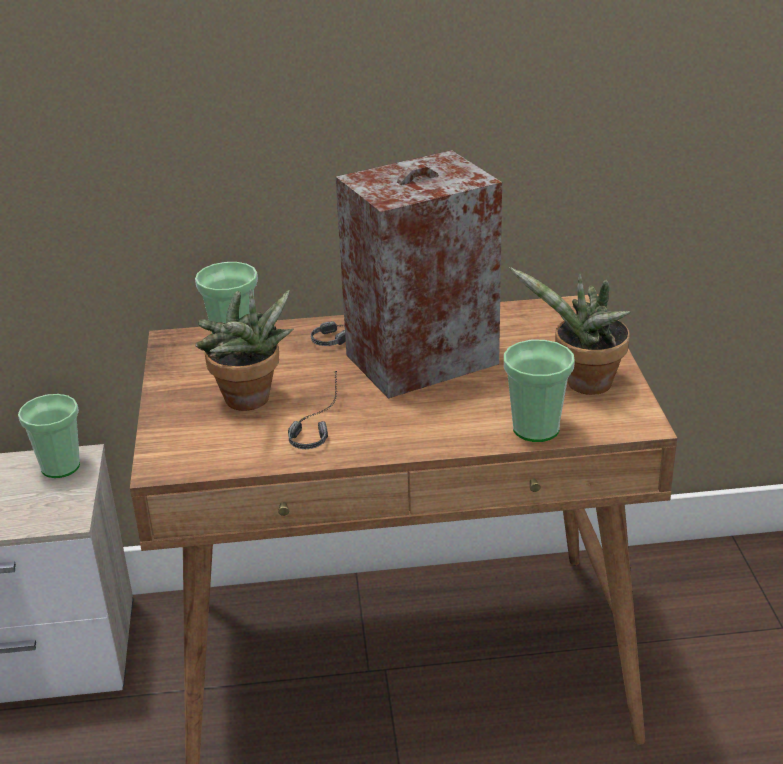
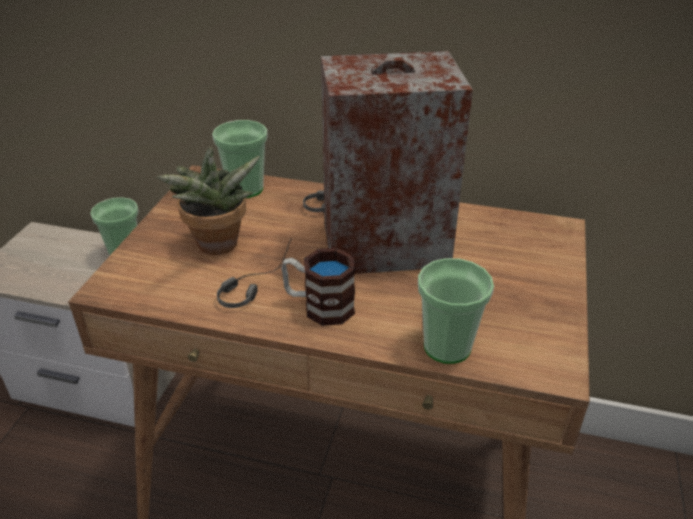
camera: 20 degrees right, 5 degrees up
(395, 427) = (319, 306): none -> mug
(583, 385) = (519, 311): potted plant -> none

